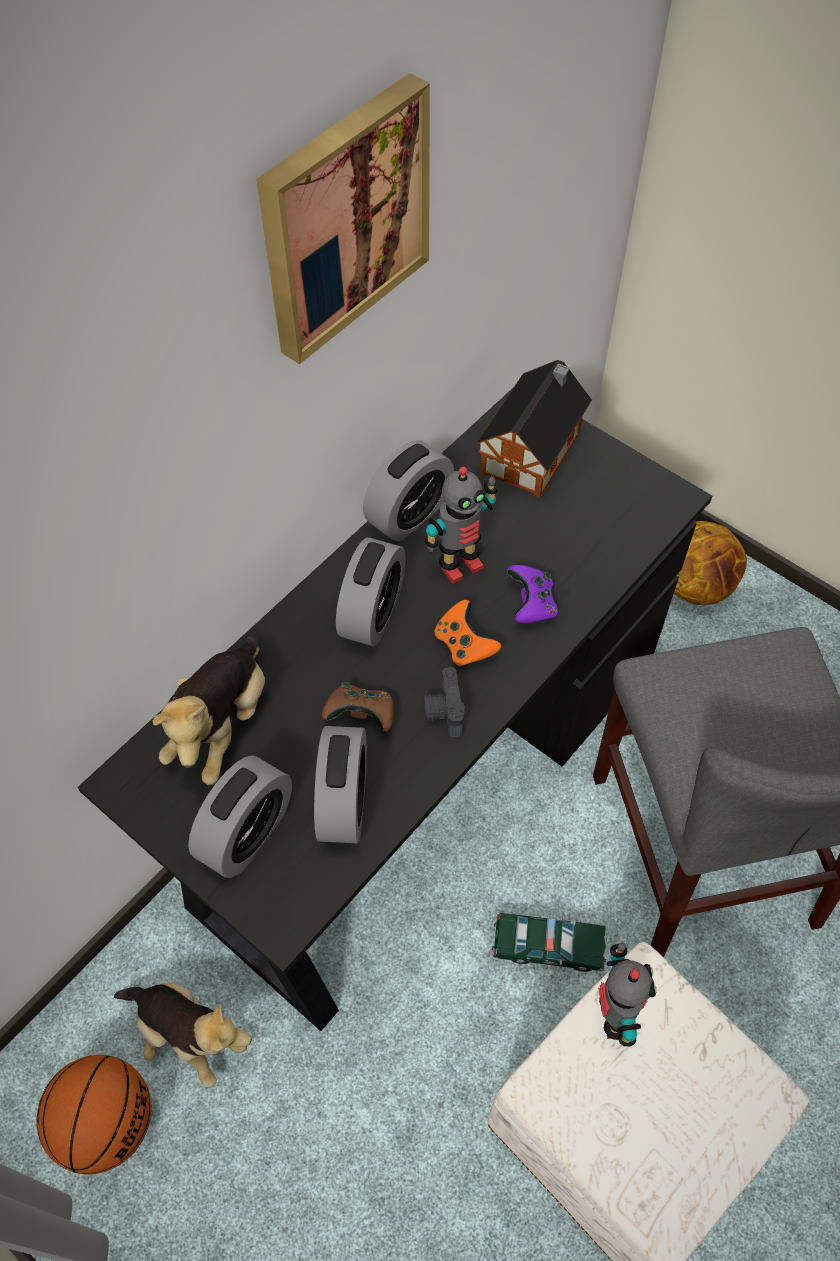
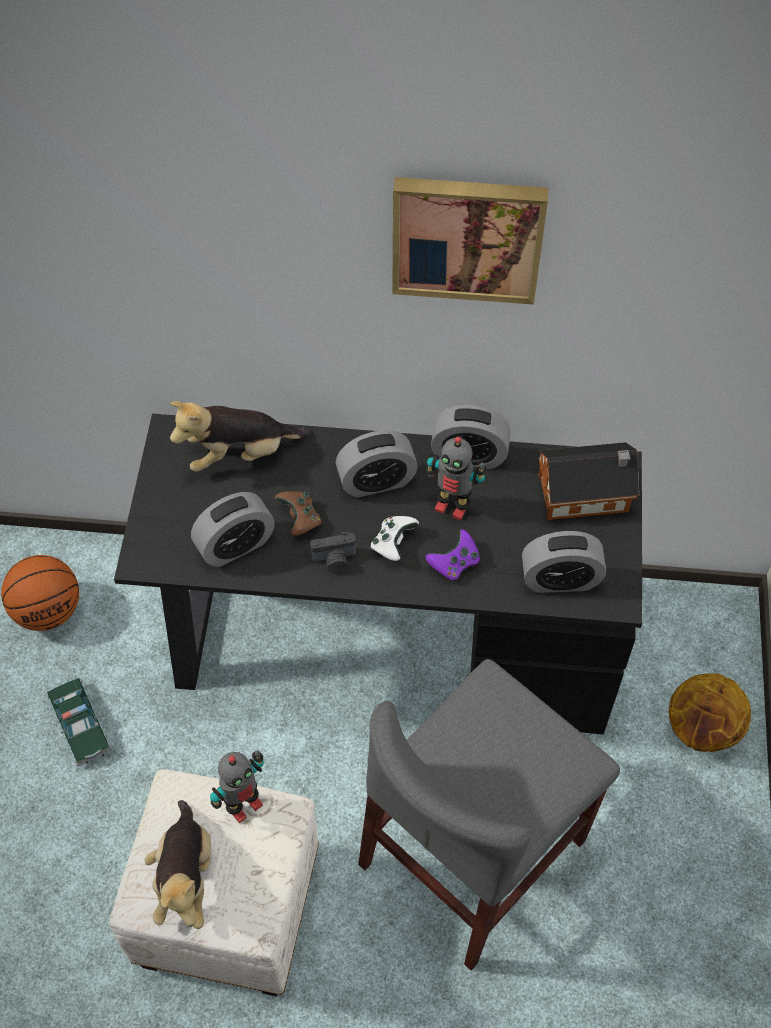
camera: 55 degrees right, 0 degrees up
(188, 1035) = (124, 617): plush toy -> plush toy (185, 878)
(247, 833) = (181, 510): alarm clock -> alarm clock (560, 579)
(443, 712) = (334, 560): camera -> camera turned 150 degrees counterclockwise
(464, 644) = (393, 543): orange game controller -> white game controller
(548, 946) = (325, 790): toy car -> toy car (80, 725)

